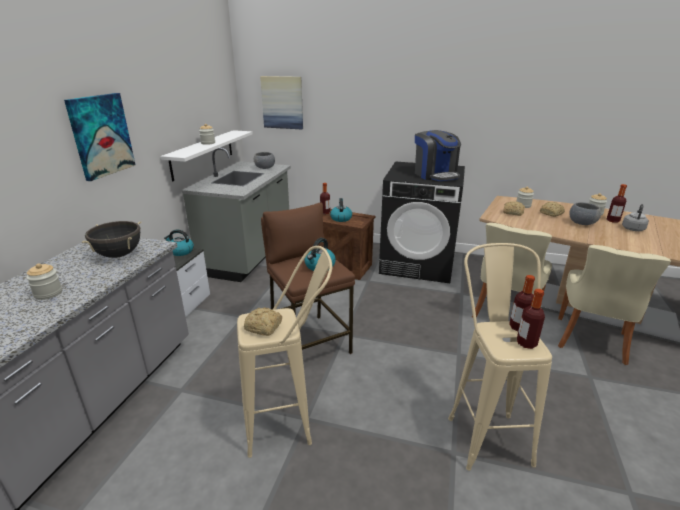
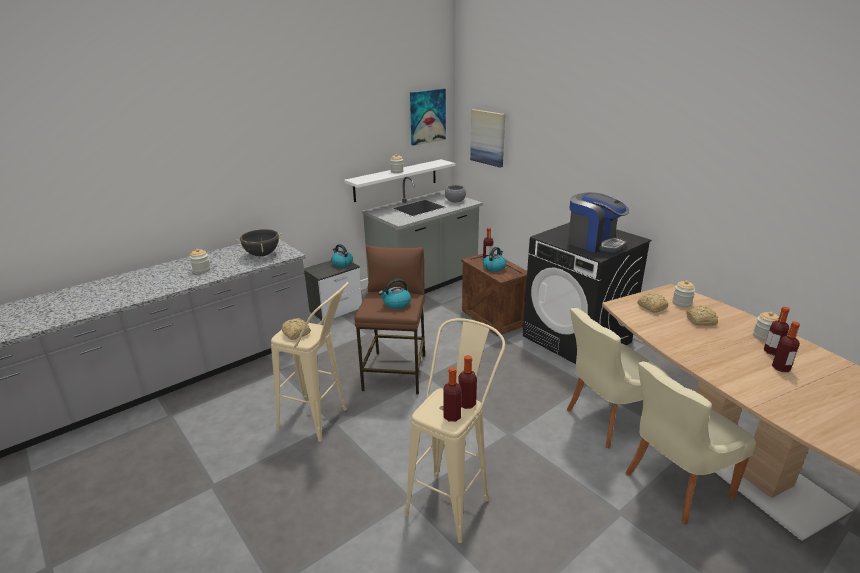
camera: 35 degrees right, 0 degrees up
(101, 135) = (286, 161): picture -> picture (427, 116)
(435, 175) = (594, 243): coffee machine -> coffee machine turned 60 degrees counterclockwise
(582, 223) = (720, 342): grey bowl -> none
(633, 228) = (781, 368): grey kettle -> bottle

